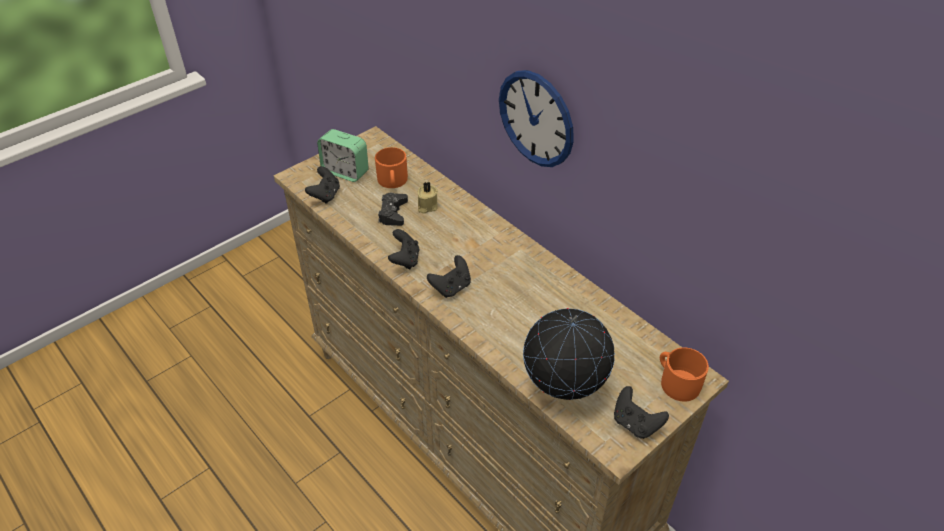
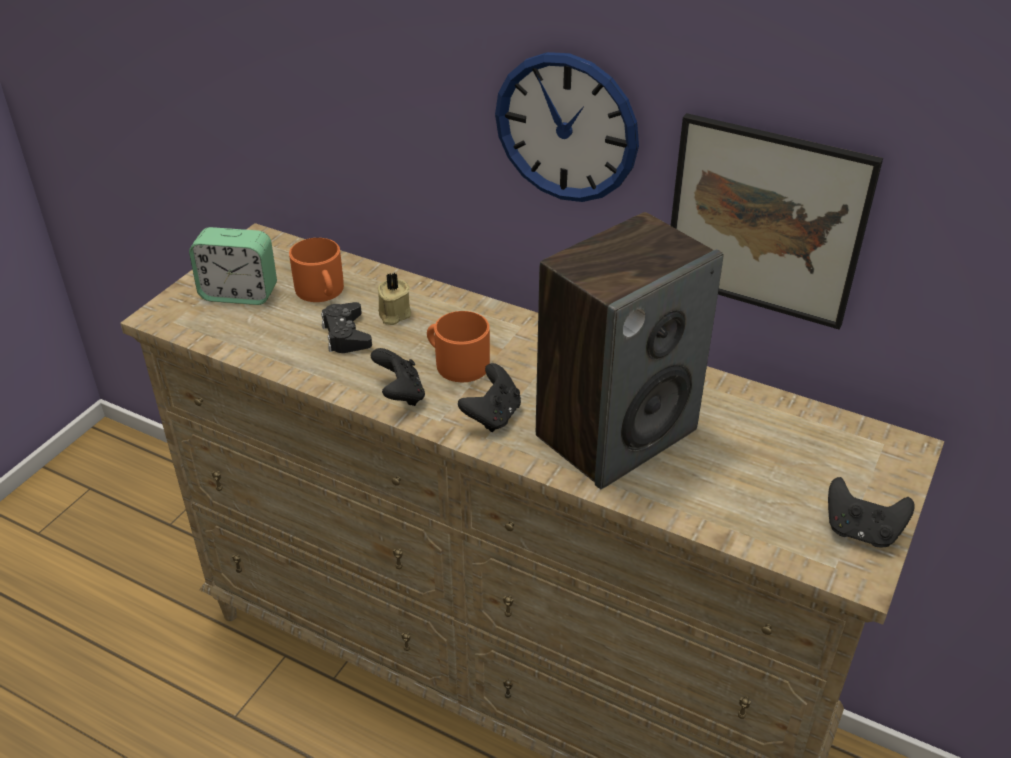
camera: 20 degrees left, 5 degrees down
(325, 195) = (223, 333): black game controller -> none
(519, 317) = (616, 432): none -> speaker
(563, 388) = (735, 512): globe -> none
(639, 209) = (765, 221): none -> picture
(676, 381) = (880, 460): orange mug -> orange mug (456, 363)

